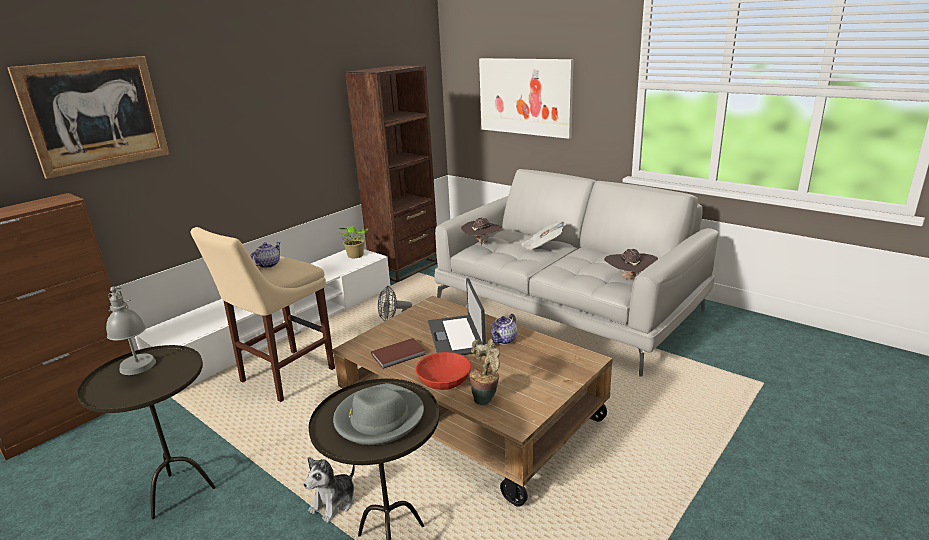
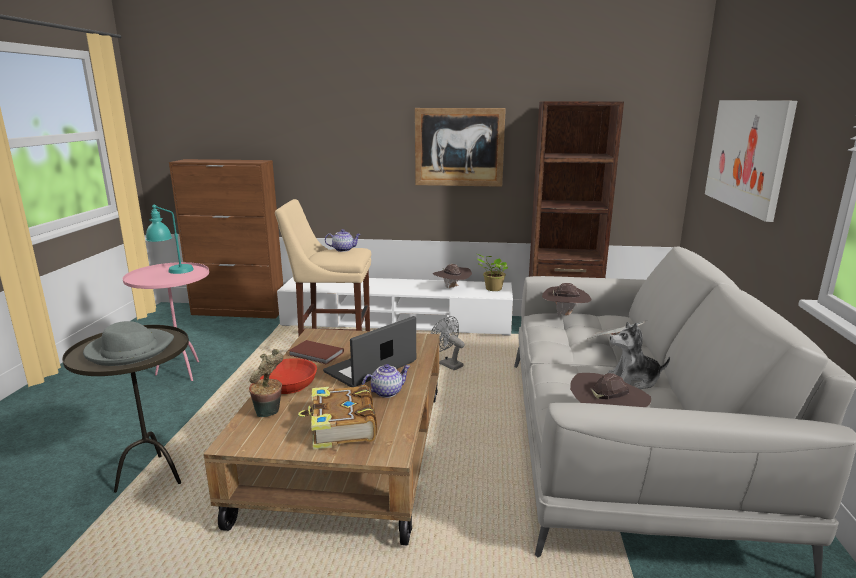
camera: 55 degrees right, 5 degrees down
(95, 115) = (303, 109): picture -> picture (459, 147)
(140, 372) = (173, 273): grey table lamp -> turquoise table lamp
(179, 493) = (182, 372): brown side table -> pink side table
(325, 269) = (452, 288): none -> brown hat
(334, 503) = (193, 431): plush toy -> plush toy (634, 380)
(504, 340) = (386, 392): teapot -> teapot turned 150 degrees clockwise
(539, 370) = (341, 427): none -> book

